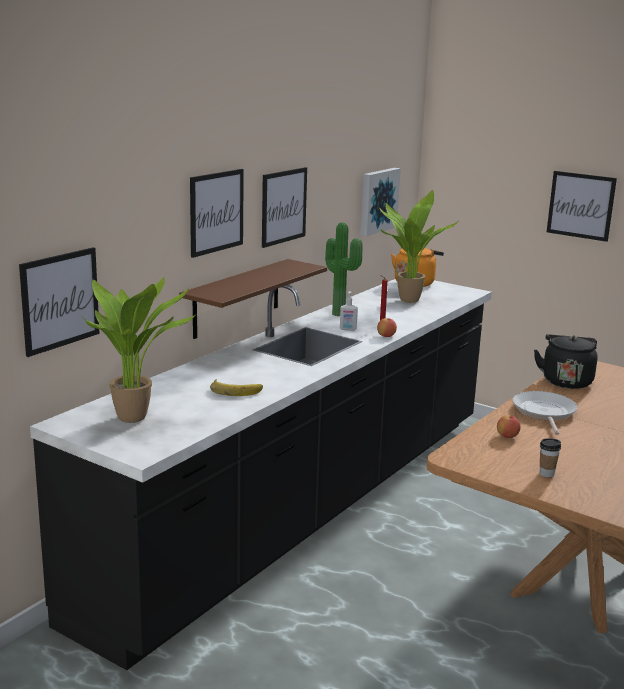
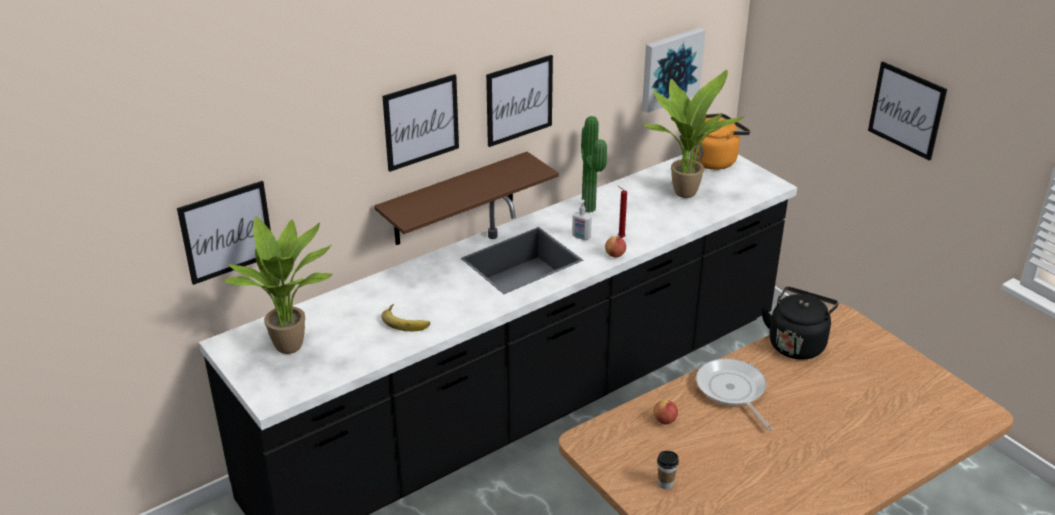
camera: 20 degrees right, 15 degrees up
(544, 412) = (732, 391): frying pan -> frying pan turned 45 degrees counterclockwise

